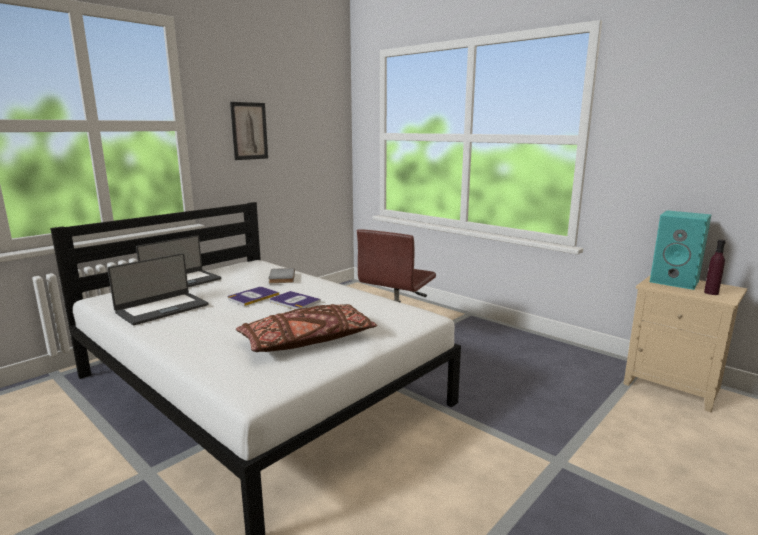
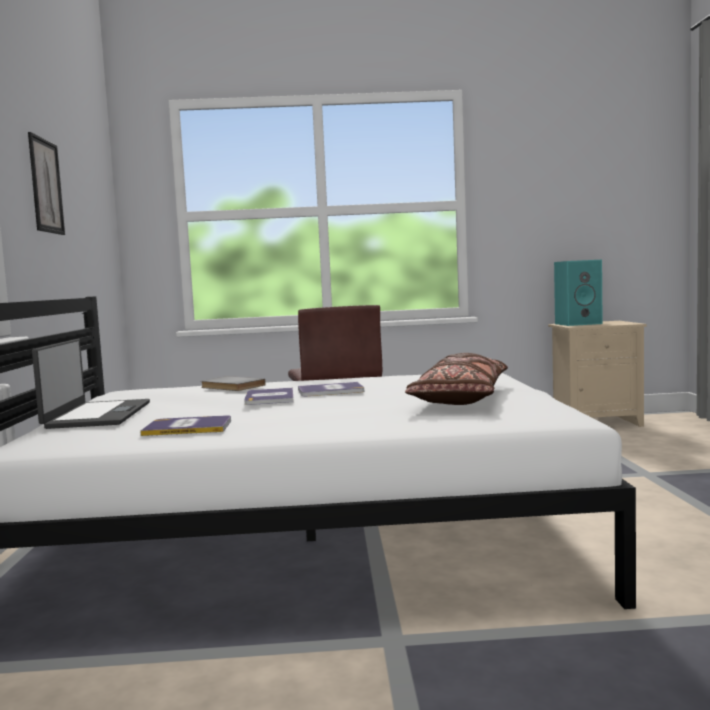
camera: 45 degrees left, 10 degrees down
(162, 308) = (188, 427): laptop -> book
(711, 293) = (615, 323): purple bottle -> none

